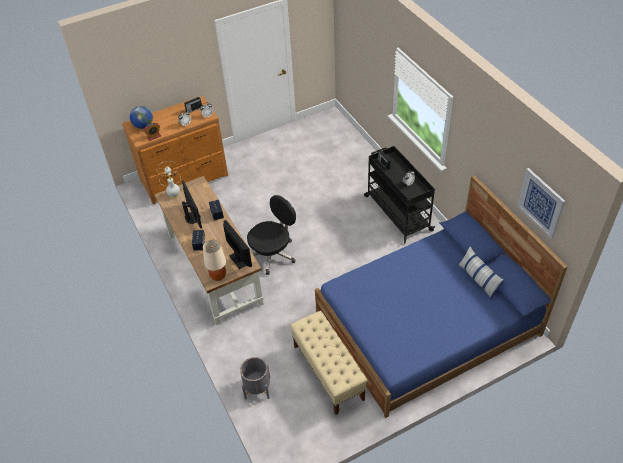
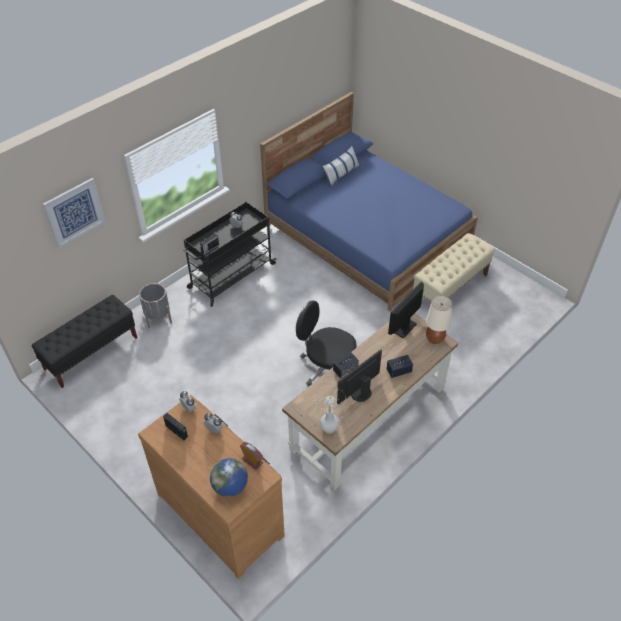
camera: 110 degrees left, 0 degrees up
(257, 388) = (493, 333): grey planter -> grey planter (158, 317)
(341, 131) = (91, 353): none -> black bench
(541, 203) = (320, 77): picture -> picture (74, 212)

